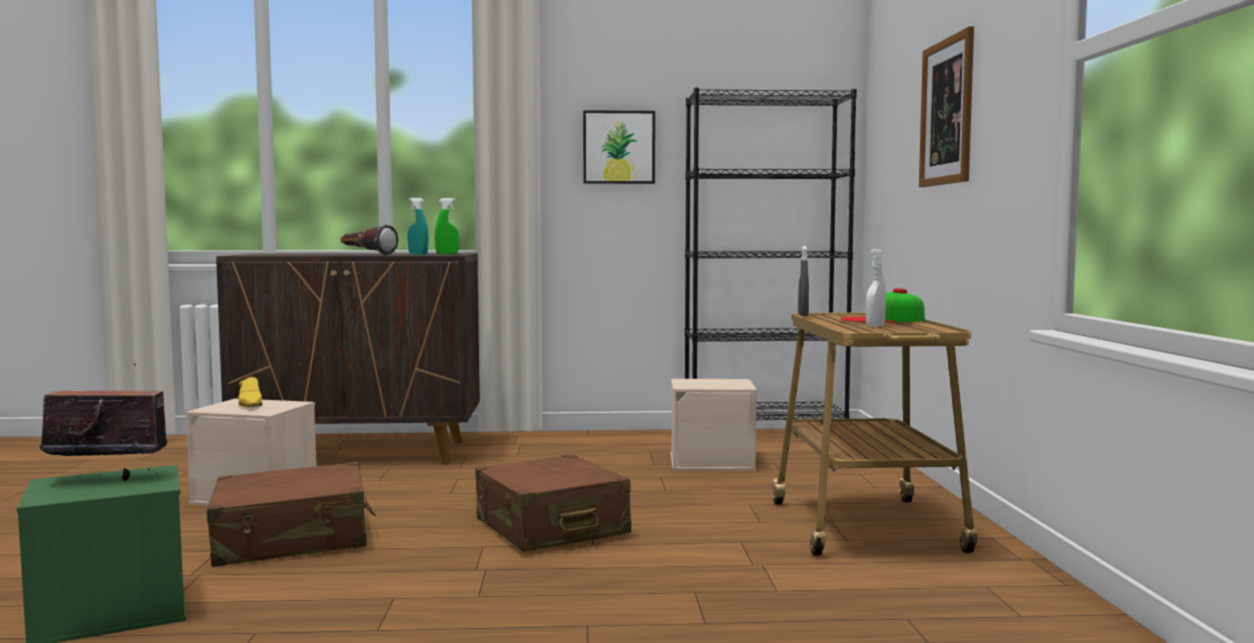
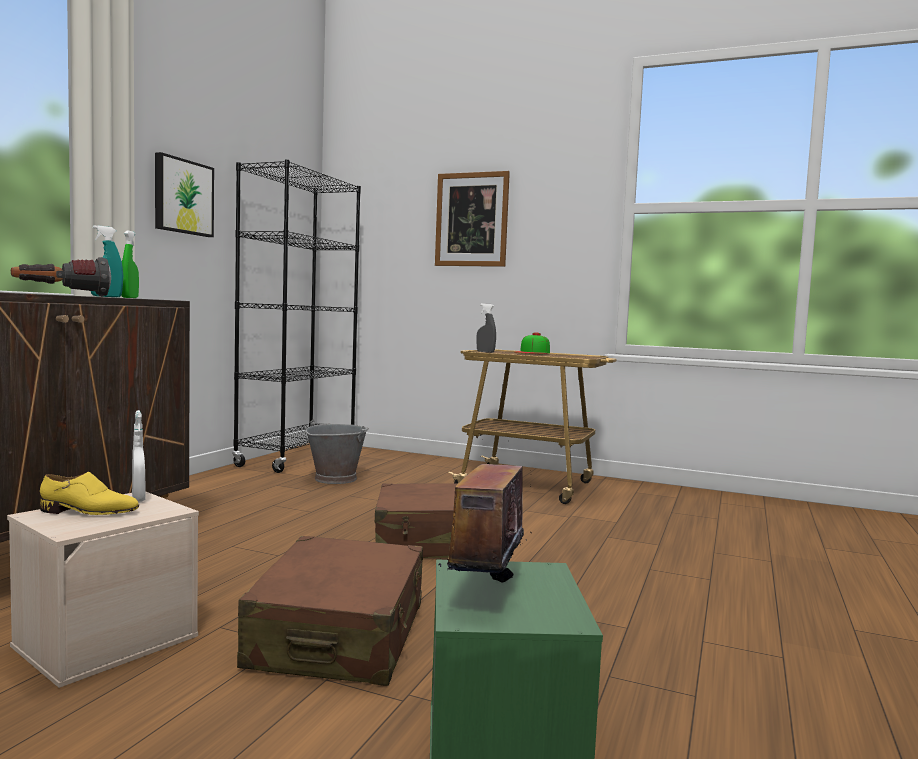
camera: 65 degrees left, 0 degrees up
(712, 461) = (335, 478): beige storage box -> grey bucket
(875, 326) = (557, 356): white spray bottle -> white spray bottle (138, 499)

